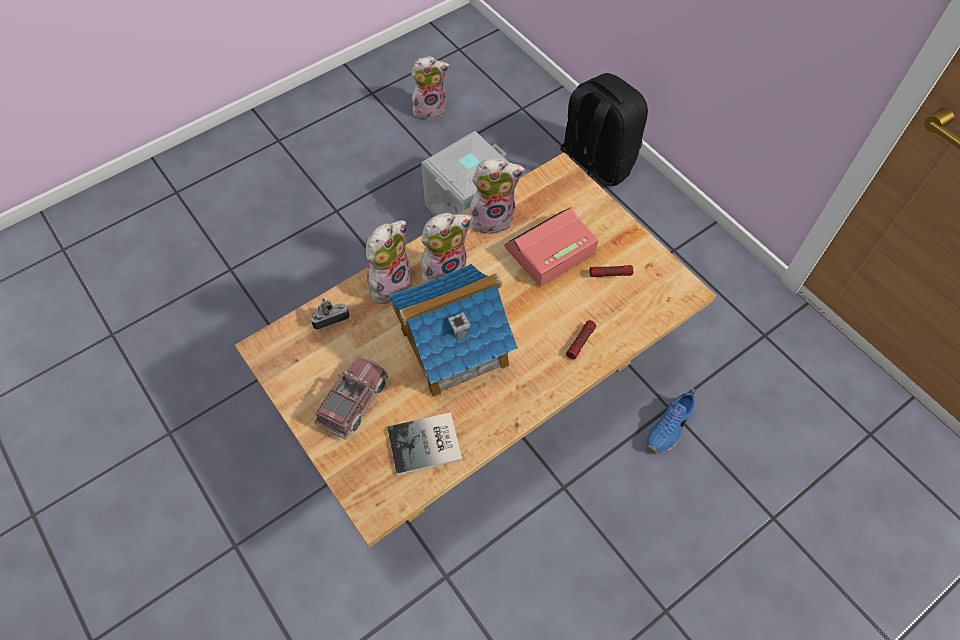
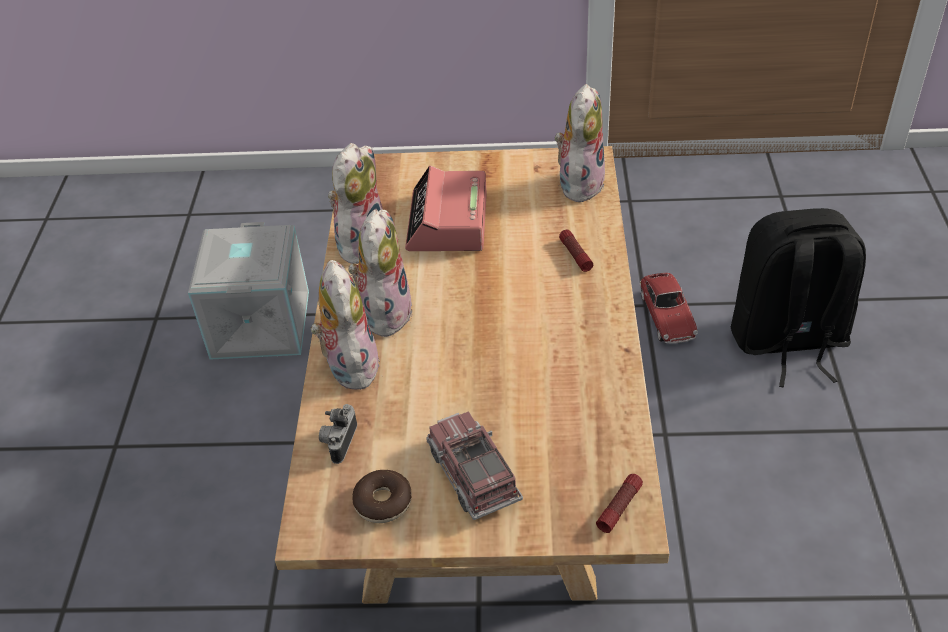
camera: 50 degrees left, 15 degrees down
(304, 369) = (383, 502): none -> donut
(427, 445) = (588, 435): book -> none
(430, 108) = (89, 284): plush toy -> plush toy (579, 183)
(453, 347) = (487, 352): toy house -> none
(594, 164) = (323, 202): black backpack -> black backpack (787, 341)
(610, 274) = (519, 196): flashlight -> flashlight (619, 507)
(670, 427) = (667, 316): blue shoe -> toy car

